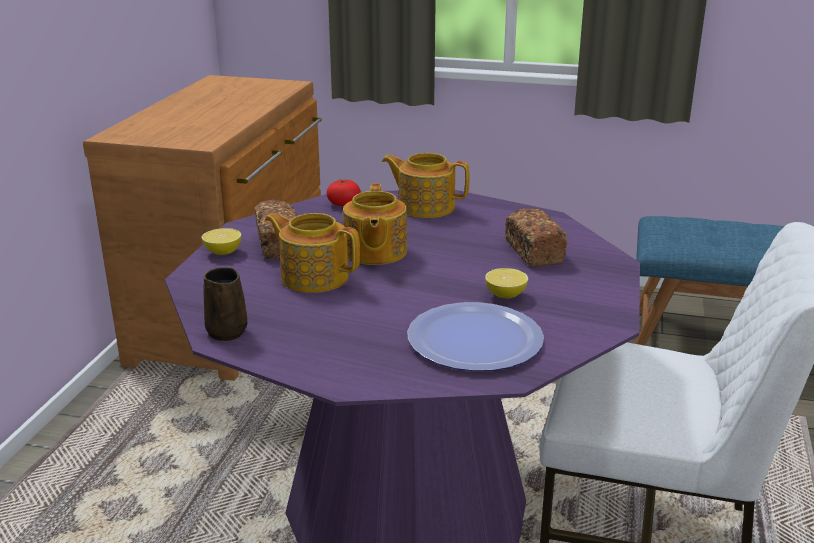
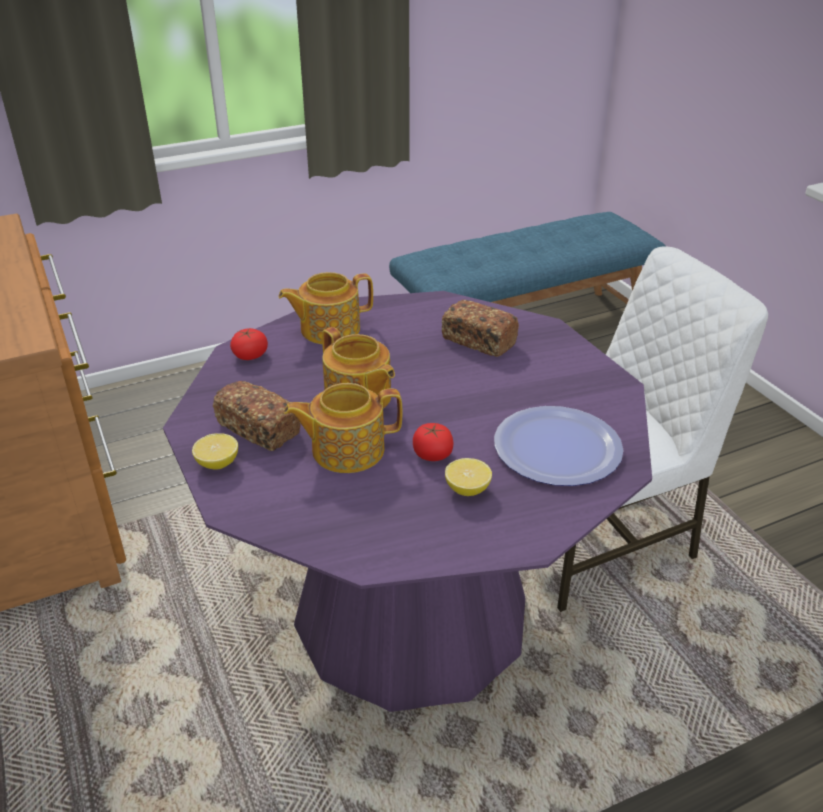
camera: 40 degrees left, 10 degrees up
(226, 330) = (359, 547): brown mug -> none
(369, 303) = (432, 454): none -> tomato
(505, 295) = (519, 394): lemon -> lemon (467, 490)

